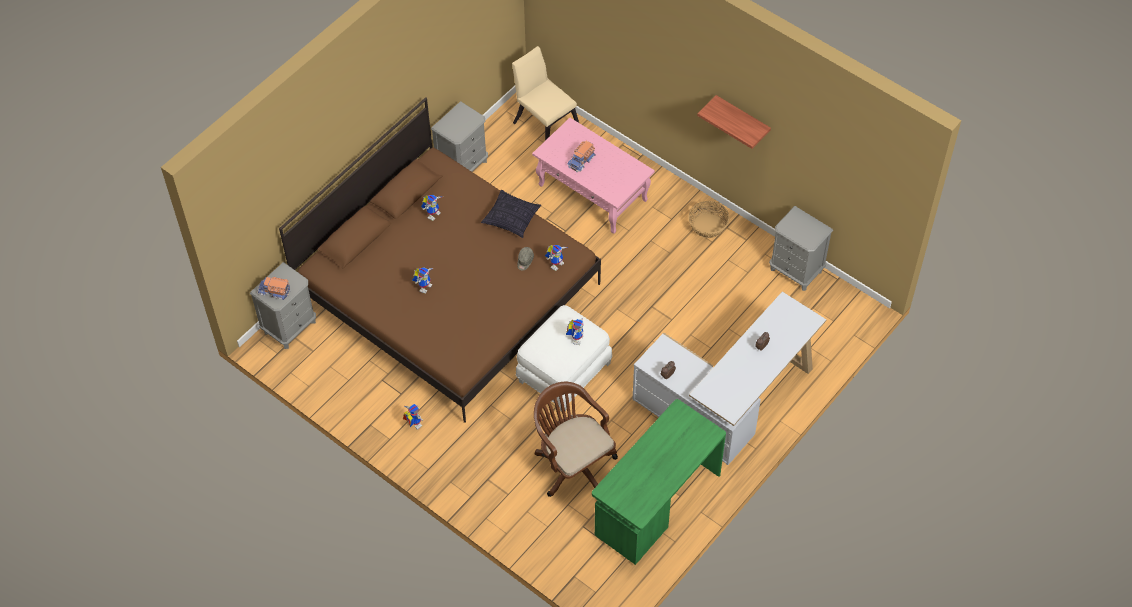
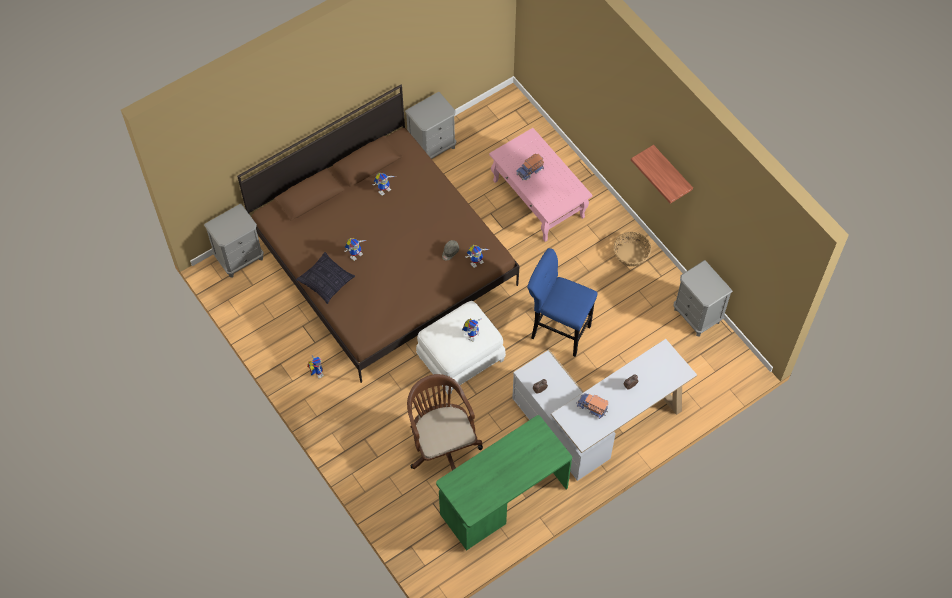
camera: 15 degrees right, 5 degrees up
(274, 291) = (224, 228): toy truck -> toy truck (592, 407)
(511, 218) = (451, 210): pillow -> pillow (326, 281)
(544, 123) = (516, 124): beige chair -> none
(657, 319) = (558, 330): none -> blue stool

